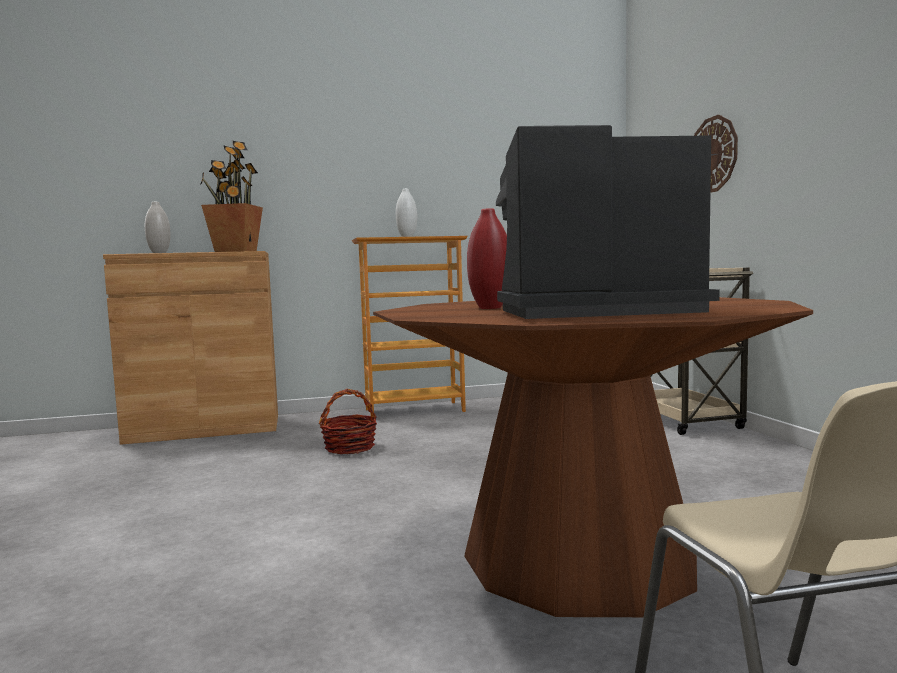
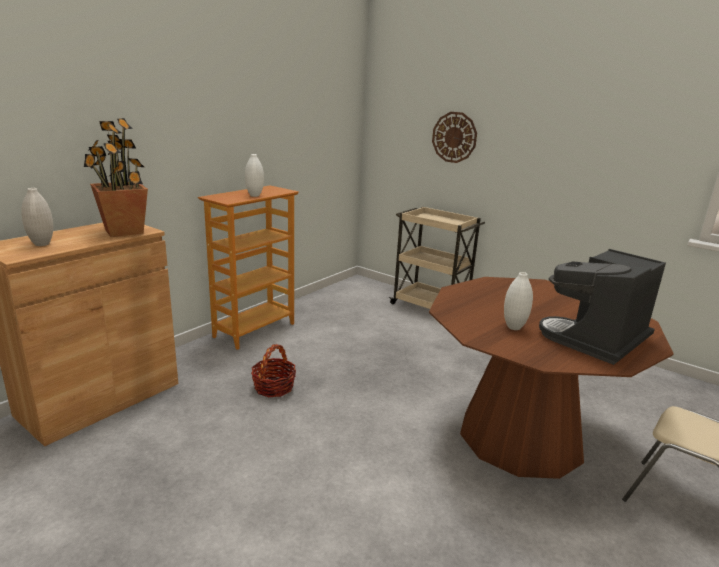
camera: 40 degrees left, 15 degrees up
(490, 308) = (514, 327): red vase -> white vase

